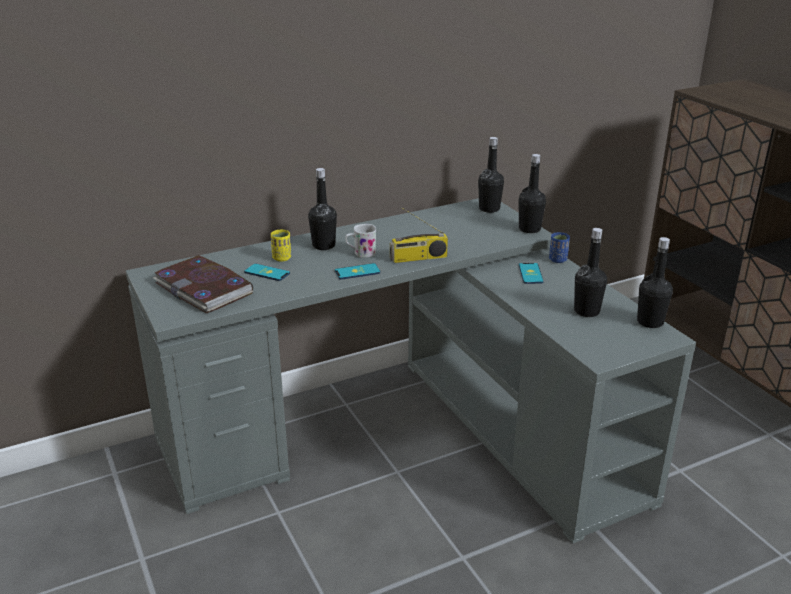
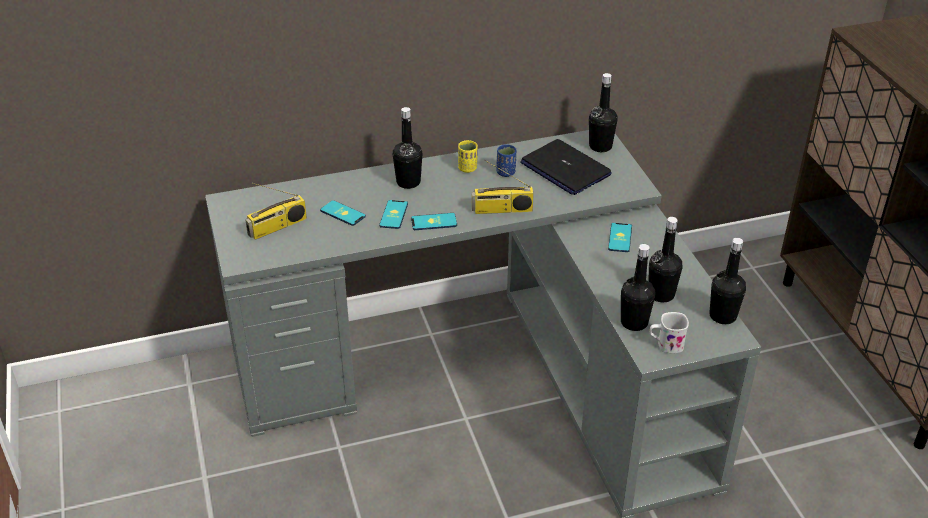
camera: 10 degrees right, 10 degrees up
(204, 288) = (277, 227): book -> radio
(282, 258) = (362, 195): yellow cup -> yellow cup (467, 168)
(317, 270) = (393, 215): none -> phone
(361, 253) = (444, 197): white mug -> white mug (666, 345)
(464, 226) = (565, 169): none -> laptop
(529, 229) = (634, 181): black bottle -> black bottle (634, 322)
(557, 260) = (656, 221): blue cup -> blue cup (506, 172)

